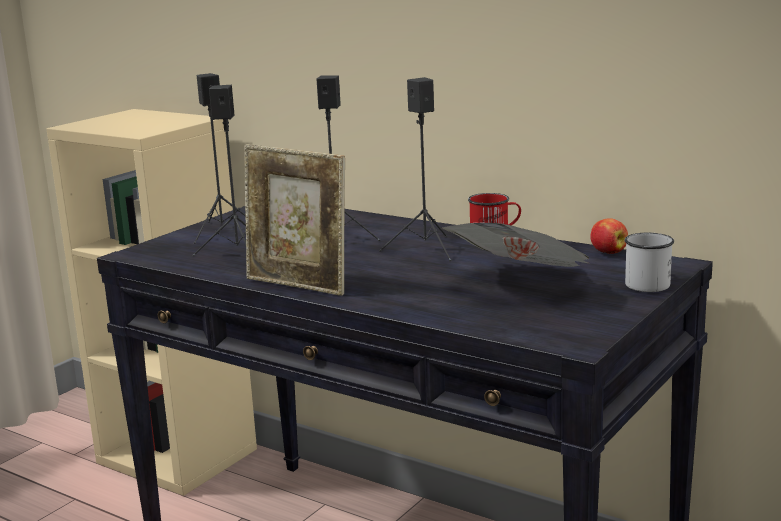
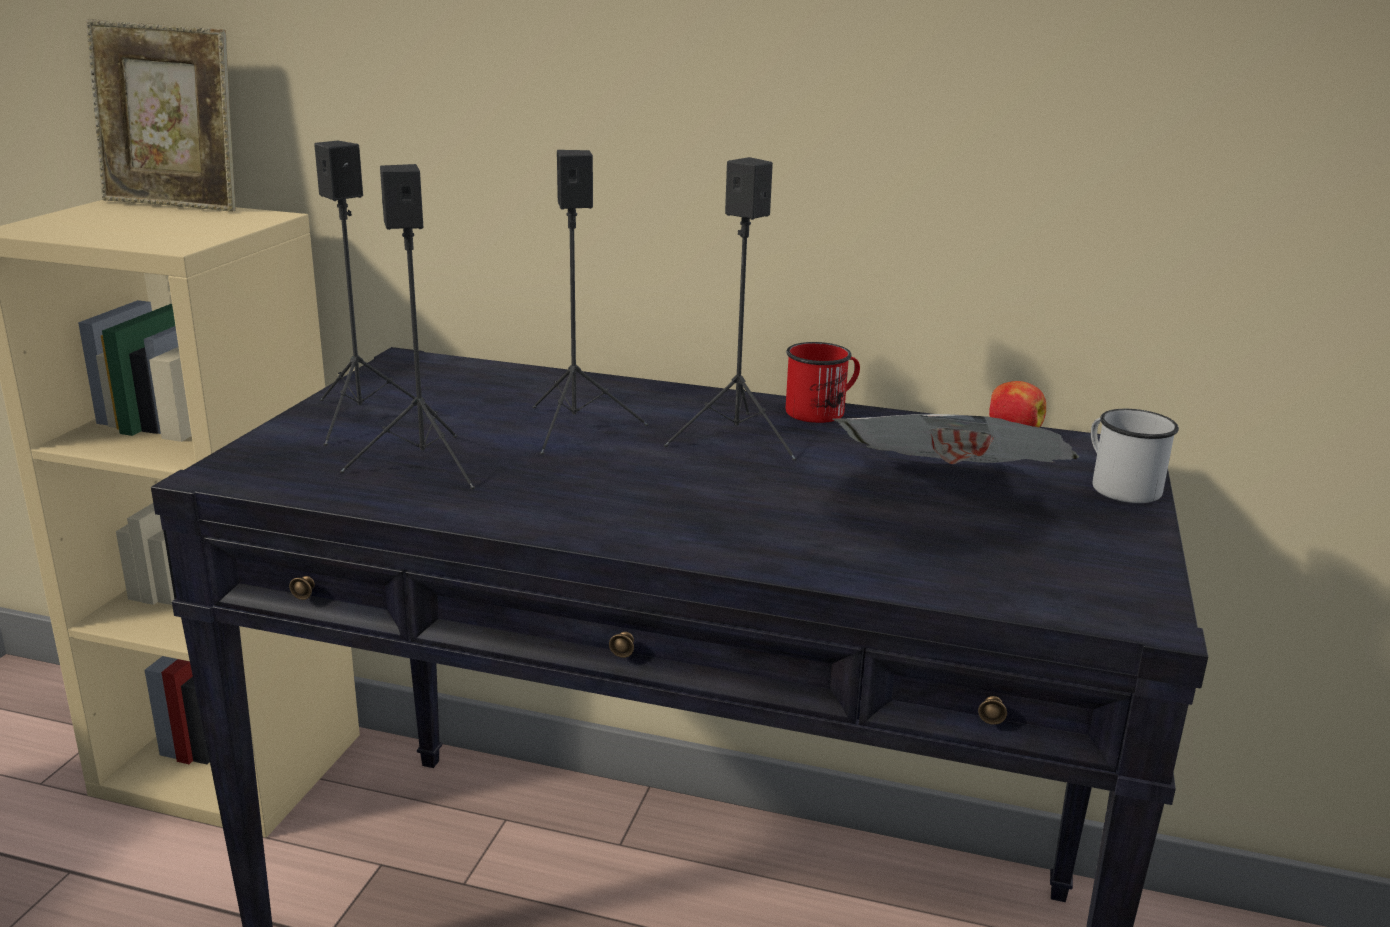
camera: 20 degrees left, 5 degrees up
(298, 285) = (583, 526): picture frame -> picture frame (174, 205)

